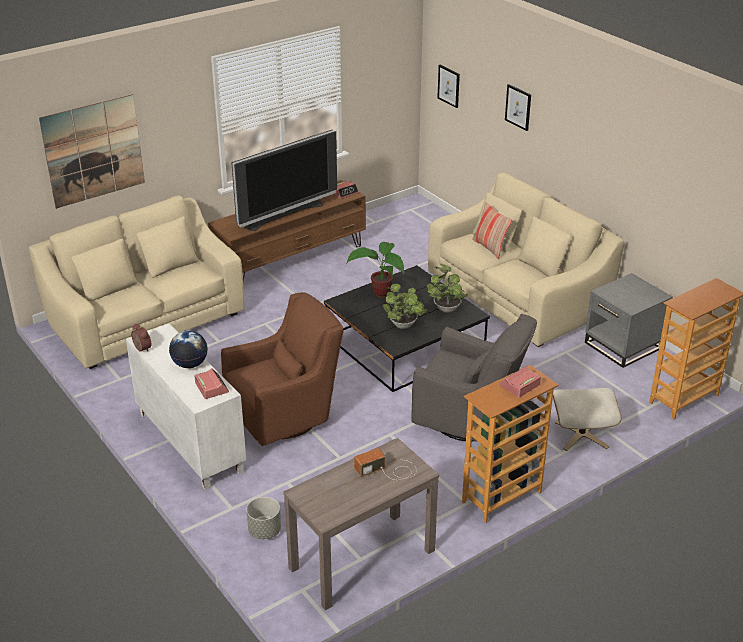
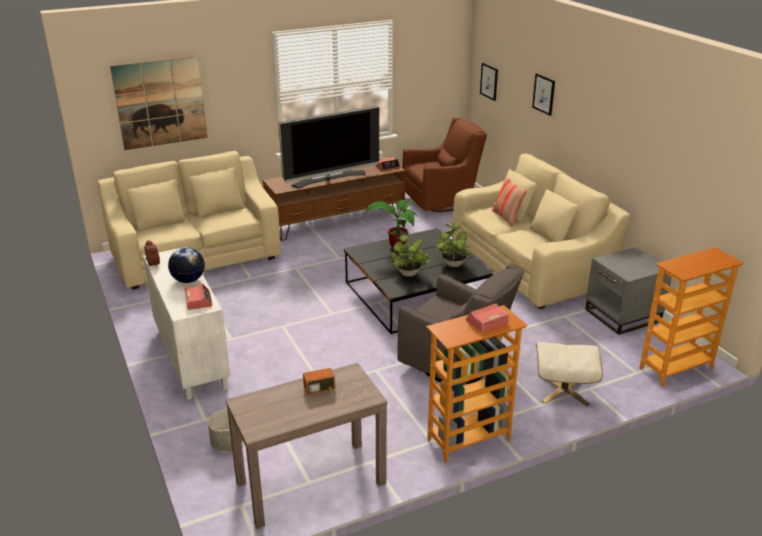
camera: 10 degrees right, 5 degrees down
(286, 415) = (286, 344): brown armchair -> brown armchair (442, 201)

